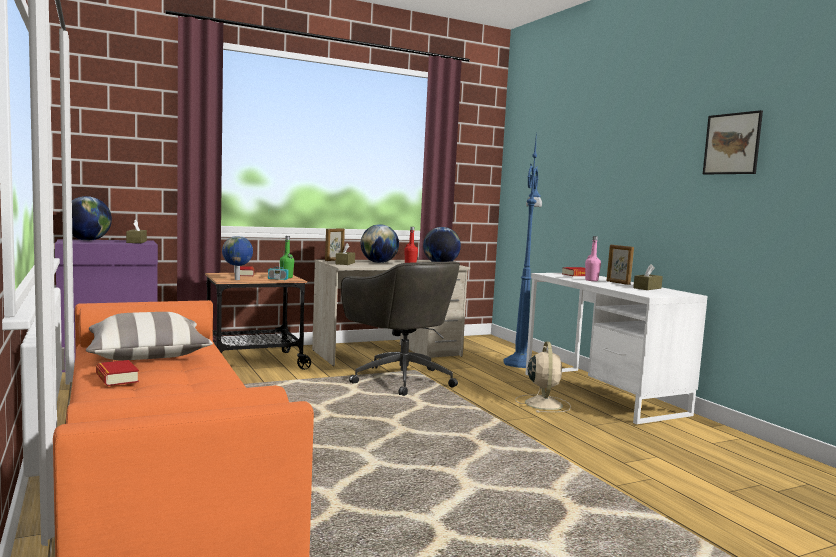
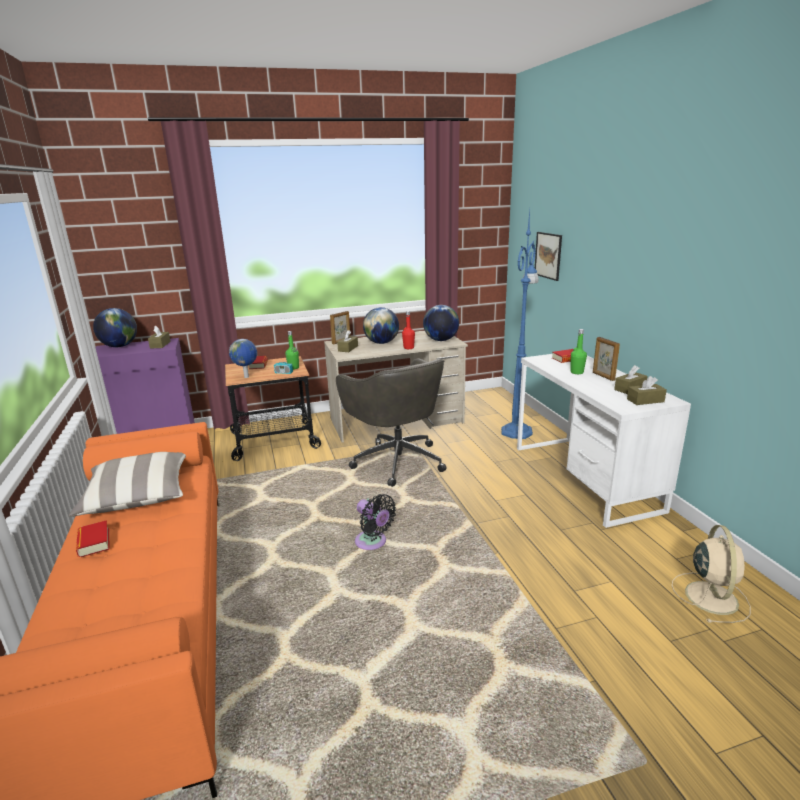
camera: 10 degrees right, 15 degrees up
(399, 432) = (373, 543): none -> black fan
(543, 403) = (521, 495): beige fan -> beige fan (710, 596)
(591, 280) = (577, 372): pink bottle -> green bottle
(665, 293) = (645, 400): none -> brown tissue box
(732, 144) = (732, 242): picture -> picture (548, 255)

